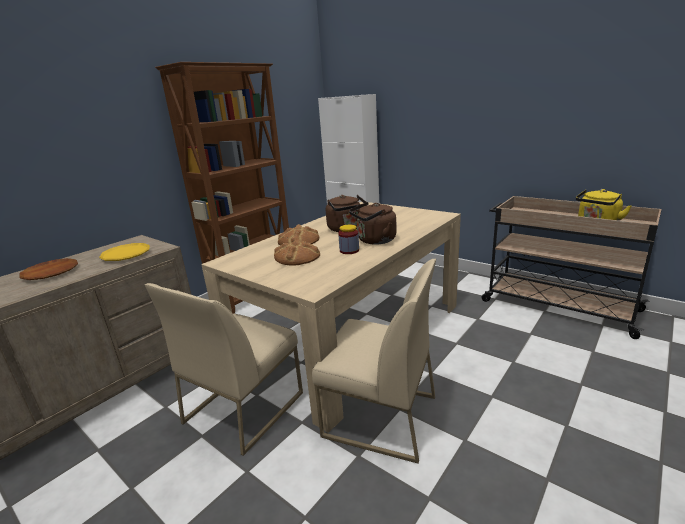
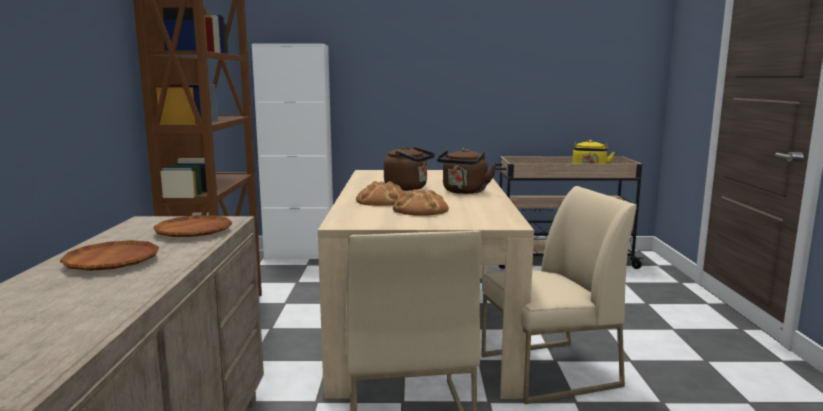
camera: 40 degrees left, 10 degrees down
(126, 255) = (194, 232): yellow plate -> brown plate
(349, 250) = (460, 200): jar -> none

